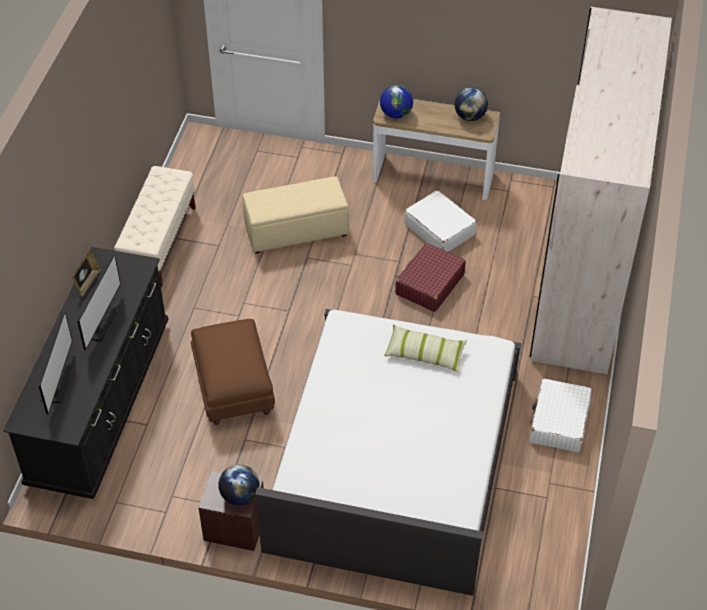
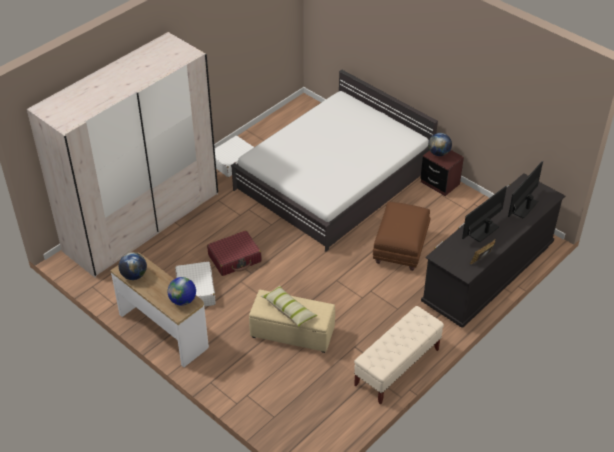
camera: 150 degrees left, 5 degrees down
(425, 354) = (293, 168): pillow -> pillow (289, 310)

